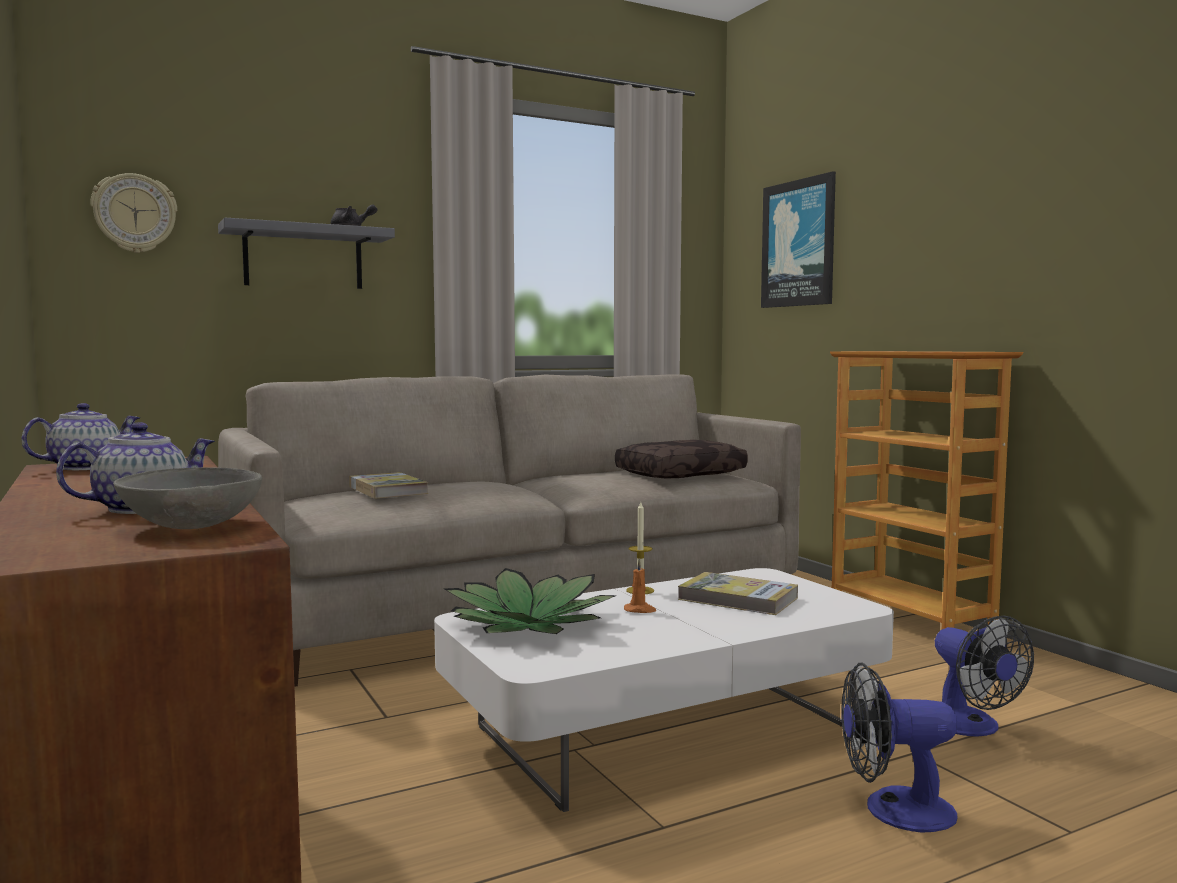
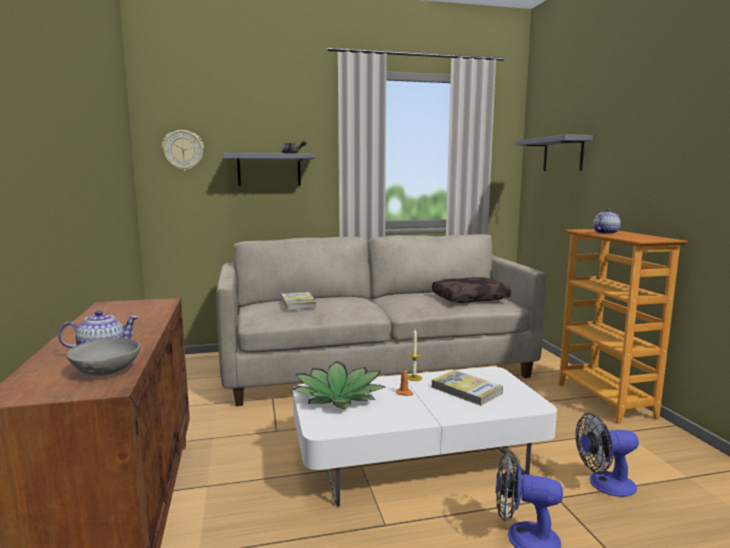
camera: 15 degrees right, 5 degrees up
(86, 467) = (116, 307): teapot -> teapot (605, 233)
(799, 243) = (563, 154): picture -> grey shelf
(971, 727) = (604, 484): fan -> fan turned 90 degrees clockwise

